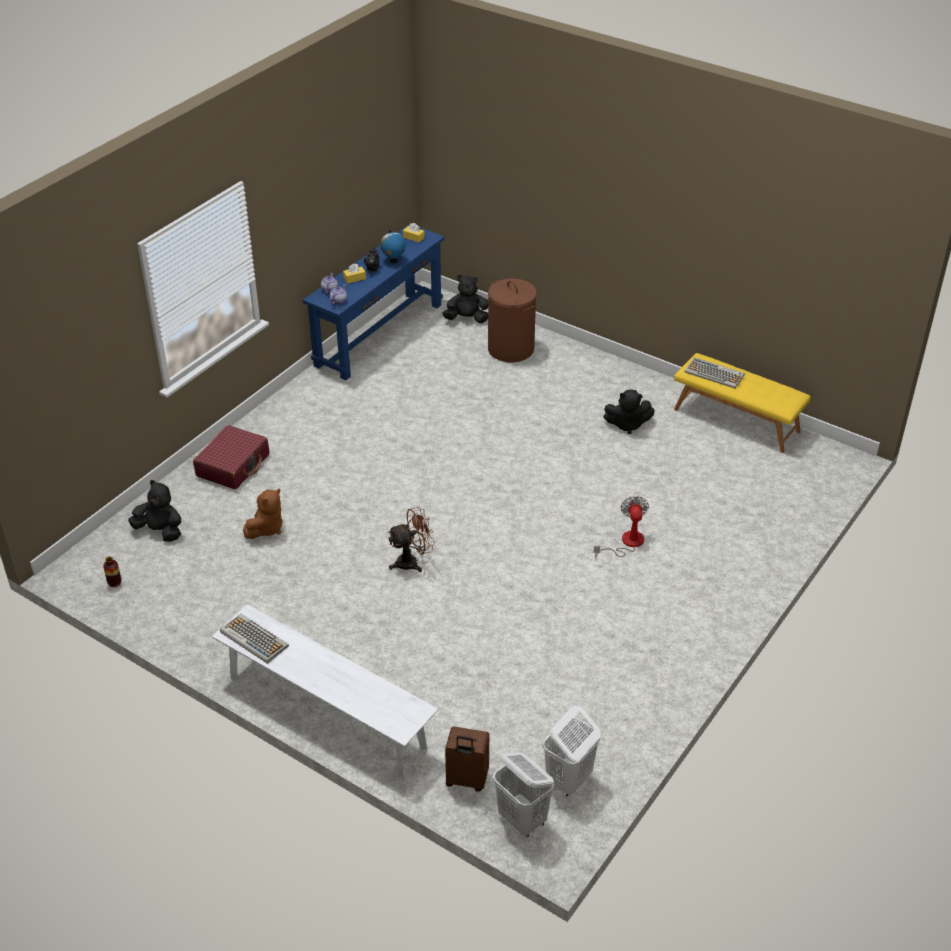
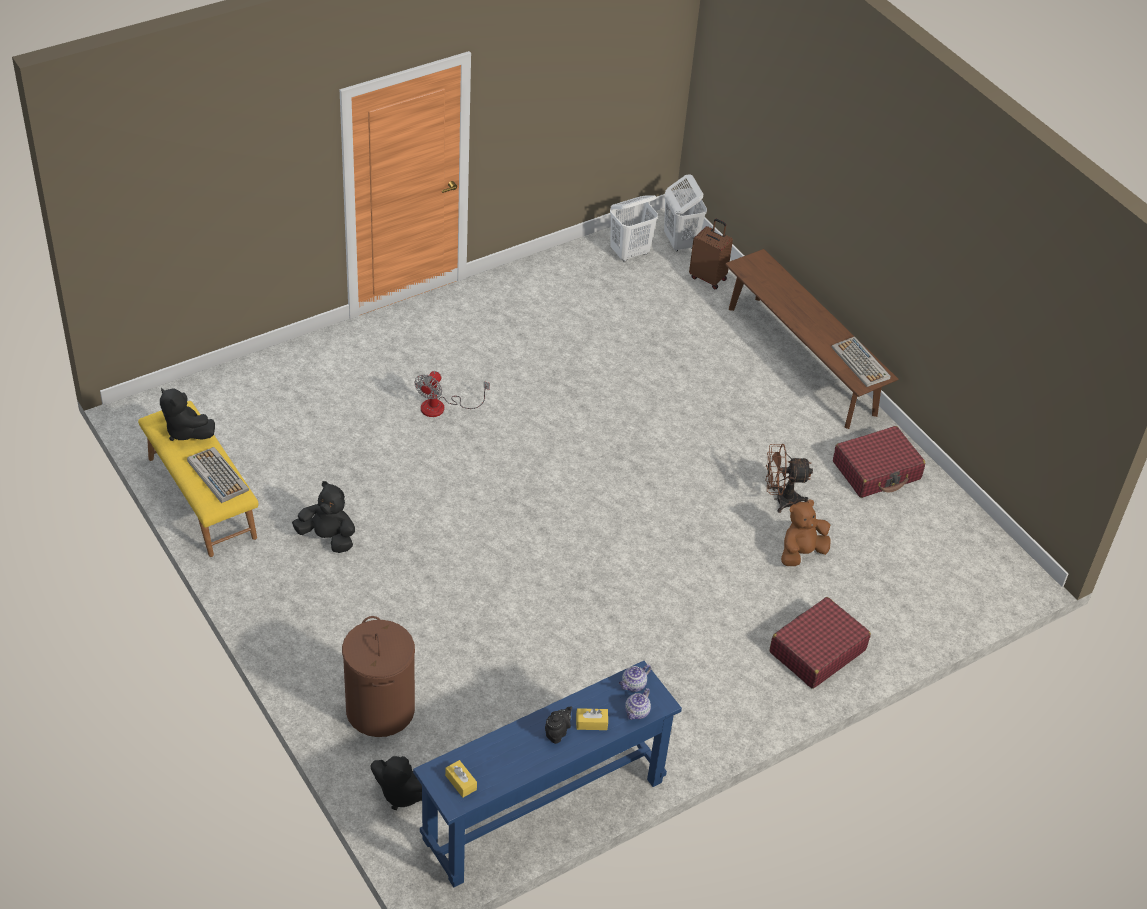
camera: 160 degrees left, 5 degrees up
(114, 583) = (976, 546): vase -> none
(160, 531) = (919, 591): black plush toy -> black plush toy (185, 431)
(218, 620) = (876, 471): none -> red suitcase
(326, 712) = (801, 360): white bench -> brown bench
(393, 261) = (518, 739): globe -> none
(412, 562) = (664, 462): brown fan -> brown fan (780, 499)

